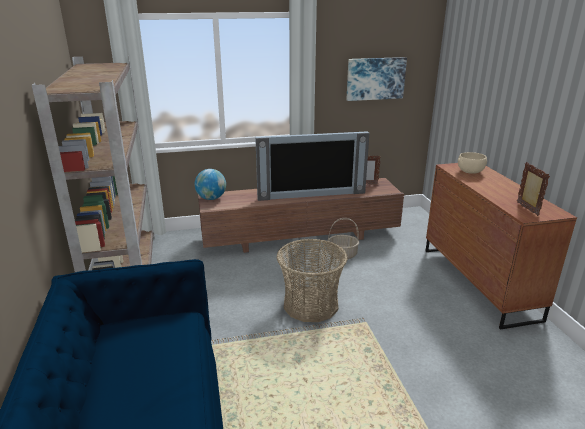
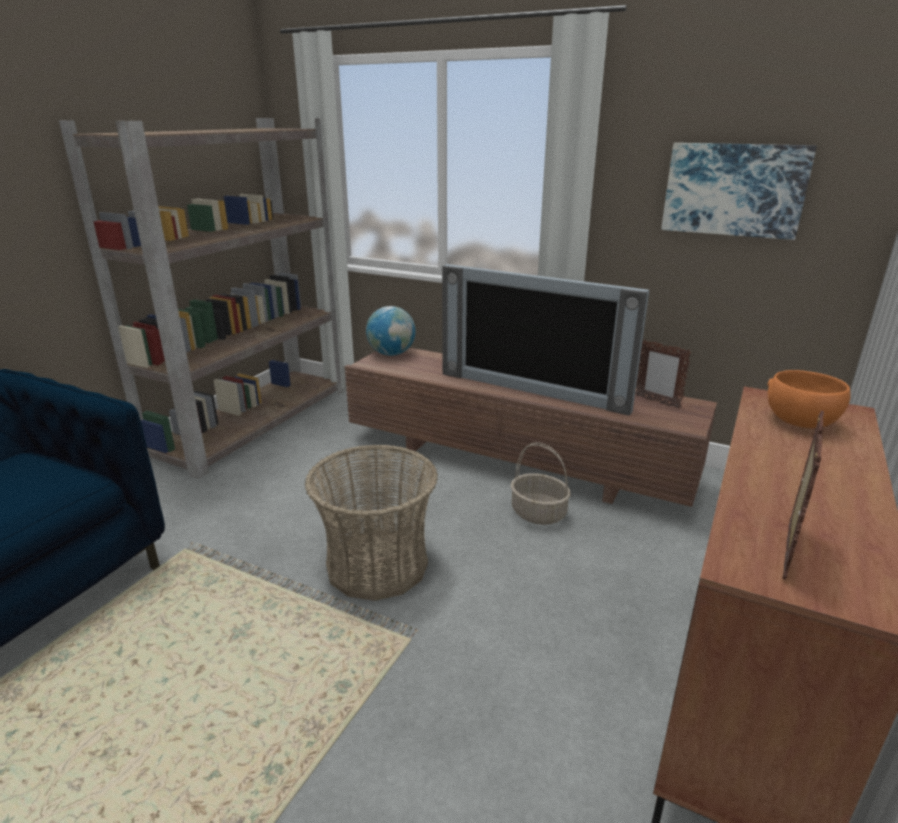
camera: 40 degrees right, 0 degrees up
(470, 172) = (800, 422): beige bowl -> orange bowl

